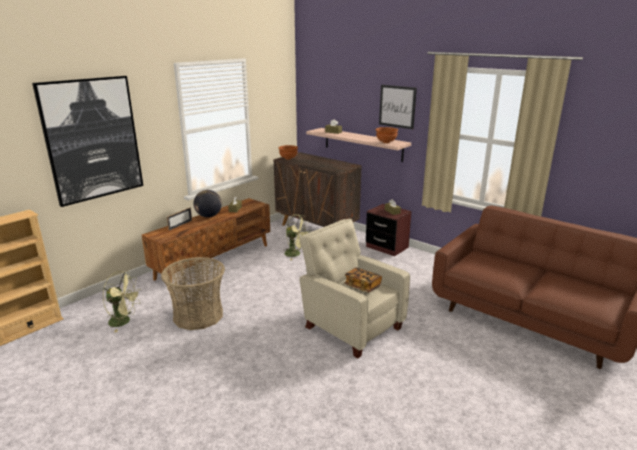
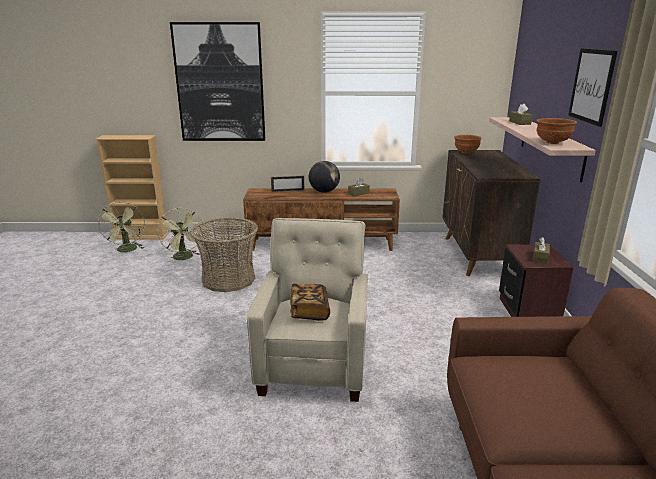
camera: 50 degrees right, 0 degrees up
(296, 254) = (404, 270): green fan -> green fan (127, 250)

